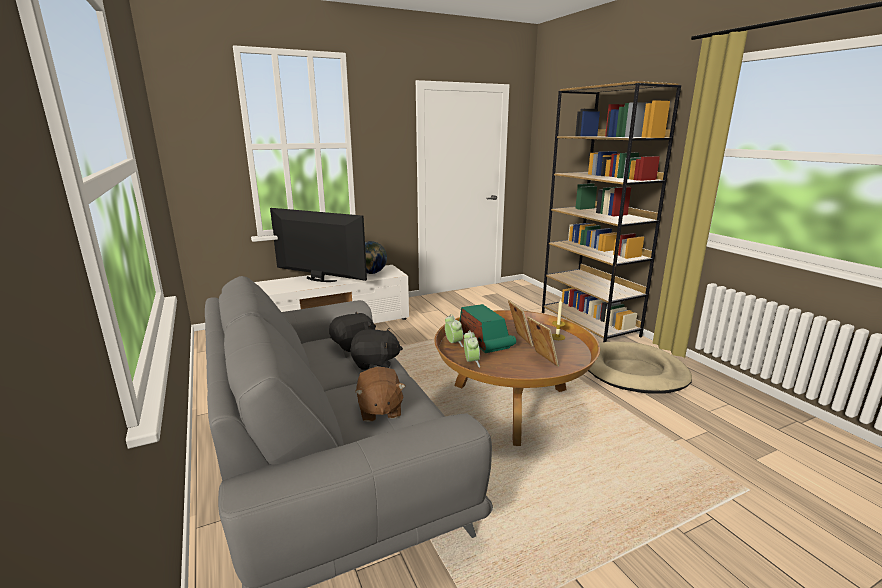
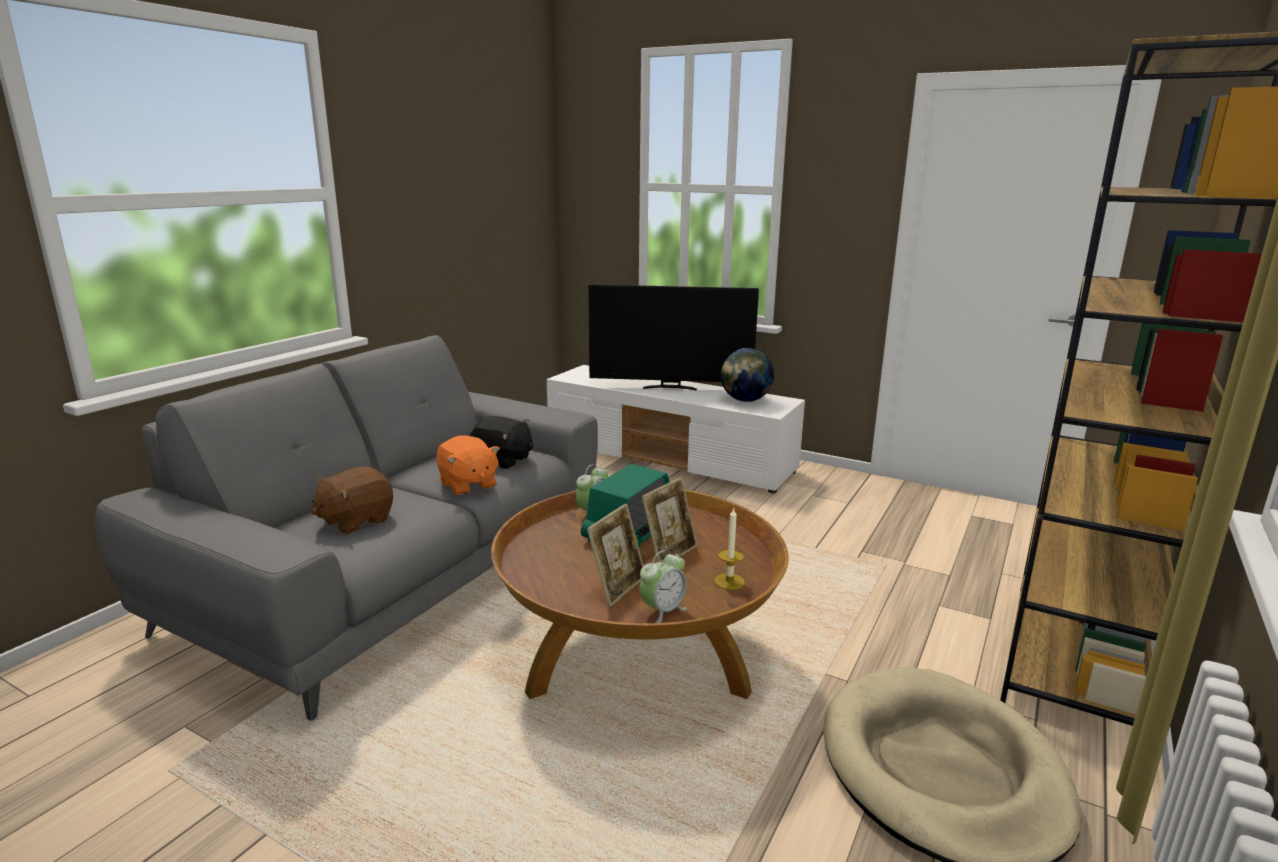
camera: 55 degrees right, 0 degrees up
(319, 279) = (670, 388): television -> television turned 105 degrees clockwise
(375, 363) = (468, 485): black plush toy -> orange plush toy
(471, 362) = (548, 540): alarm clock -> alarm clock (662, 611)

